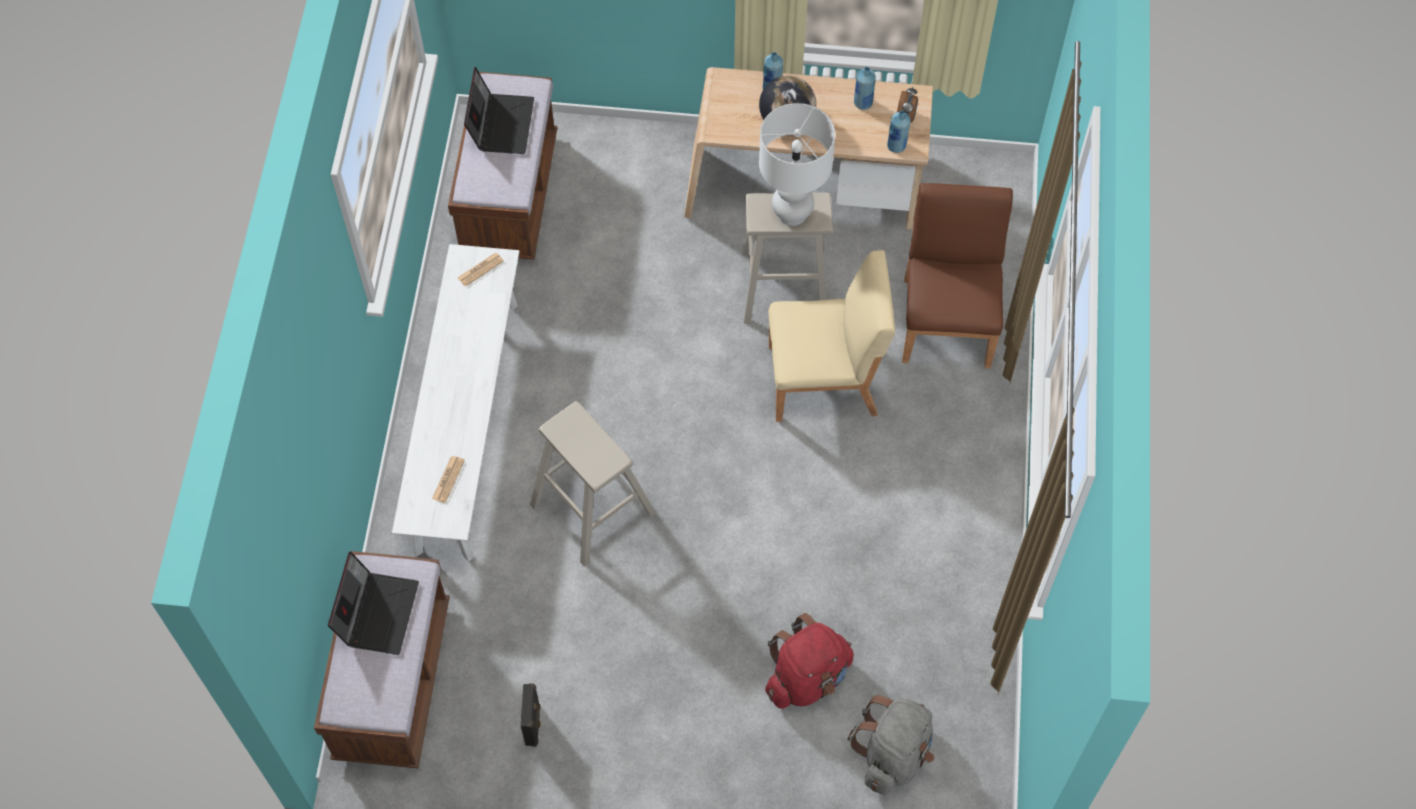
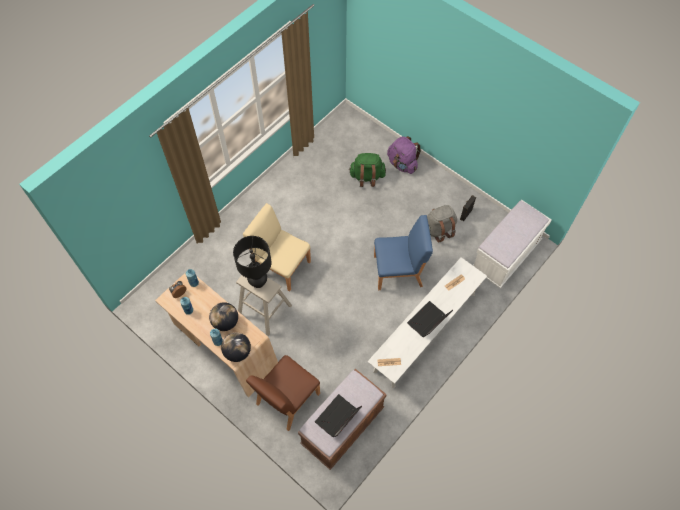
camera: 145 degrees left, 0 degrees up
(377, 612) = (510, 241): laptop -> laptop (428, 322)
(392, 681) = (506, 255): brown bench -> white bench
(592, 508) = (399, 271): beige stool -> blue chair
(727, 92) = (237, 352): none -> globe
(754, 764) = (402, 164): none -> purple backpack
(792, 214) = (258, 281): white table lamp -> black table lamp
(807, 678) = (367, 177): red backpack -> green backpack
(893, 754) = (358, 143): grey backpack -> grey backpack (438, 230)
(947, 321) = (218, 259): brown chair -> brown chair (287, 399)

